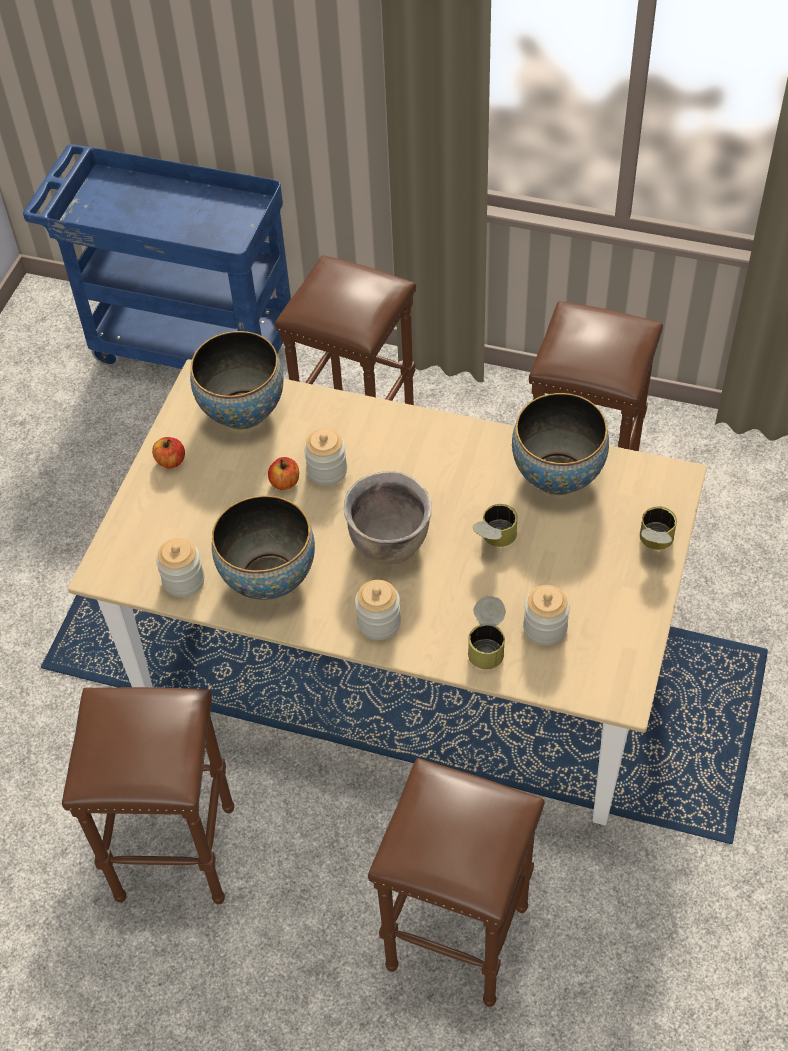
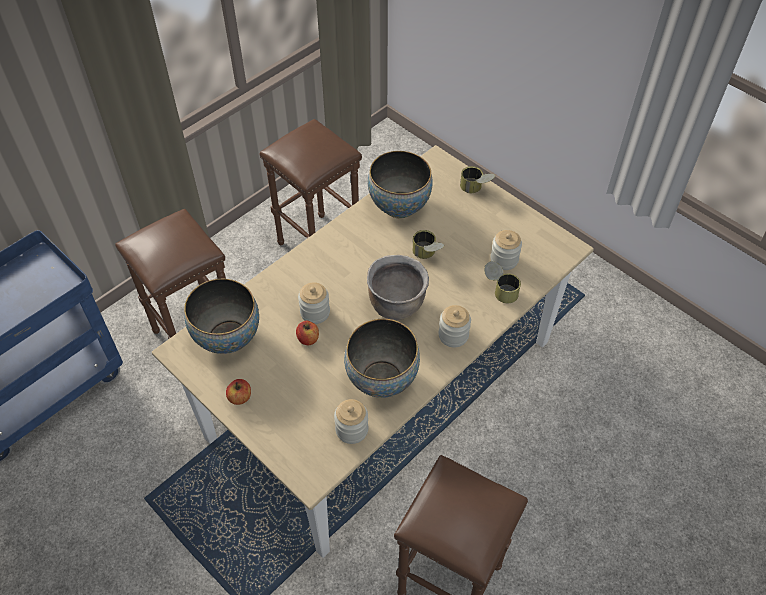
camera: 65 degrees left, 0 degrees up
(454, 938) = (582, 447): brown stool -> none

